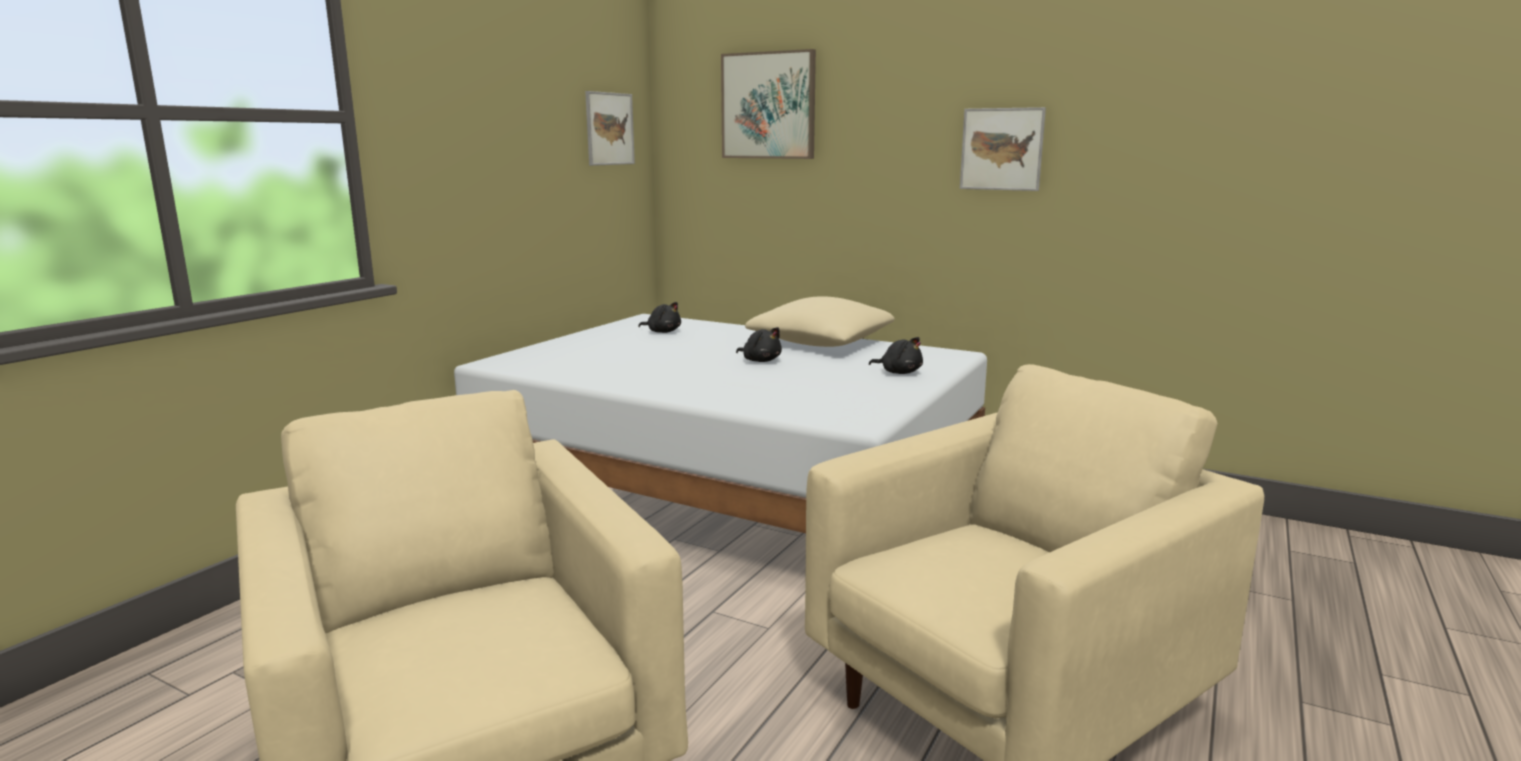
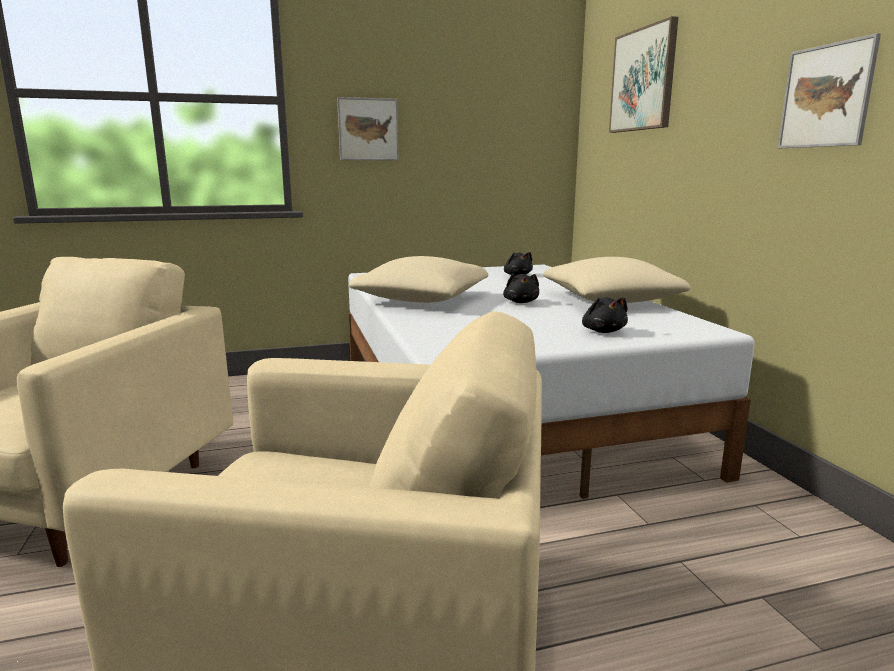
camera: 45 degrees right, 0 degrees up
(609, 129) = (525, 112): picture -> picture (368, 129)
(663, 379) = (422, 299): none -> beige pillow

